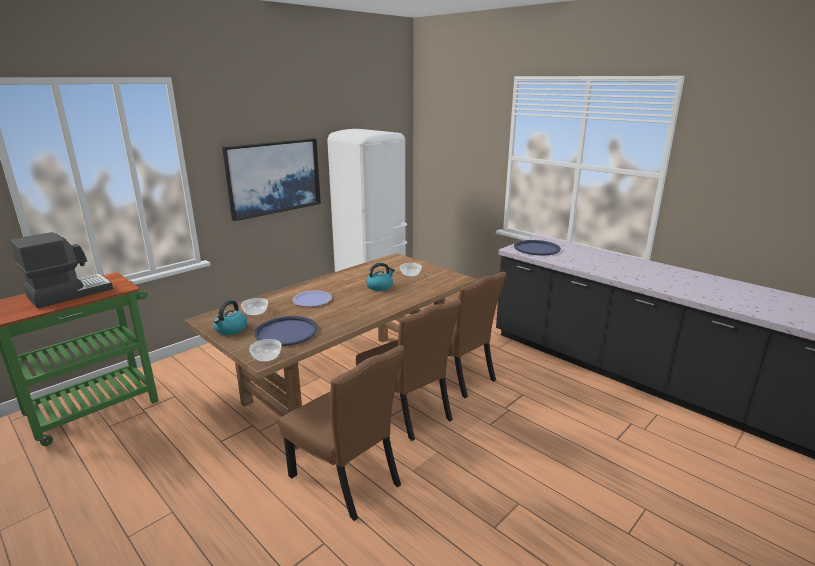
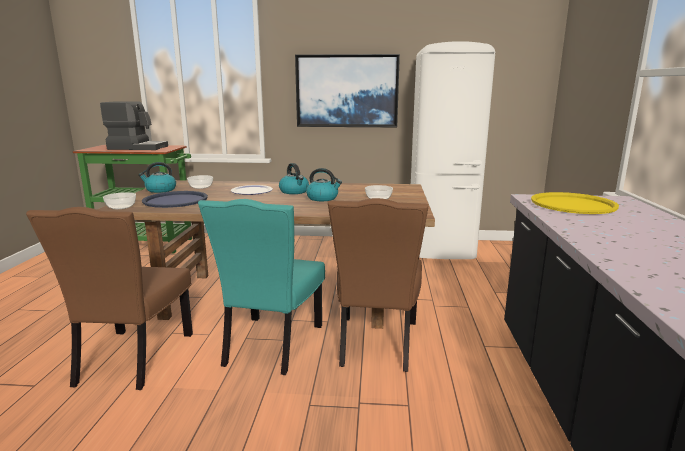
camera: 50 degrees right, 5 degrees down
(343, 288) = (294, 191): none -> kettle
(406, 410) = (272, 343): brown chair -> turquoise chair
(536, 248) = (572, 204): blue tray -> yellow tray

